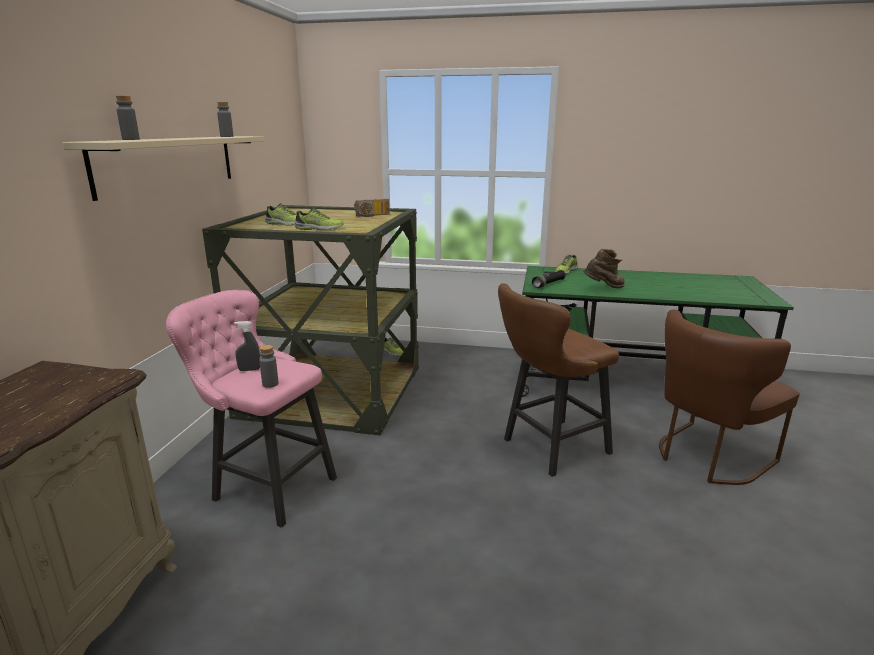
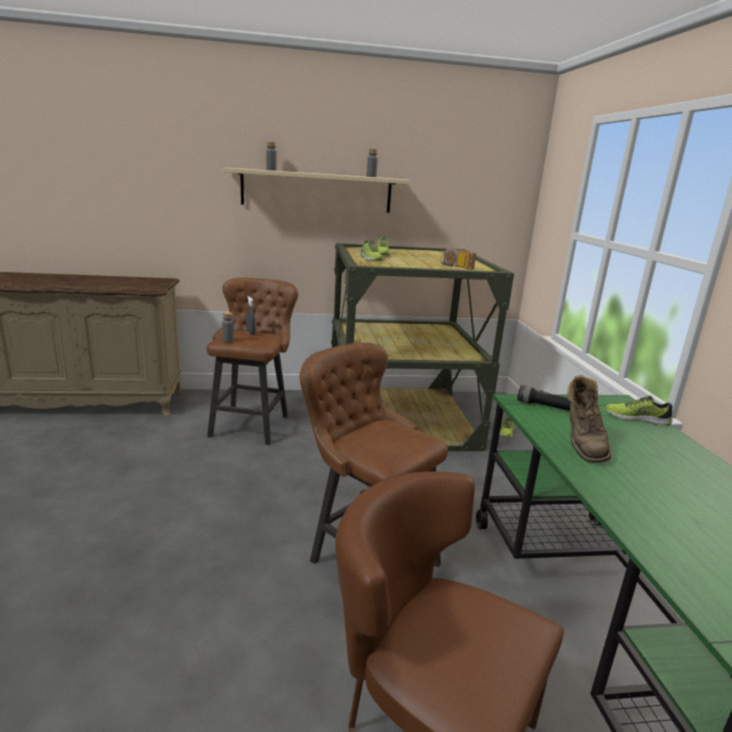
camera: 70 degrees right, 0 degrees up
(265, 484) = (253, 421): pink stool -> brown stool
(604, 288) = (582, 445): brown boot -> brown boot turned 45 degrees clockwise

